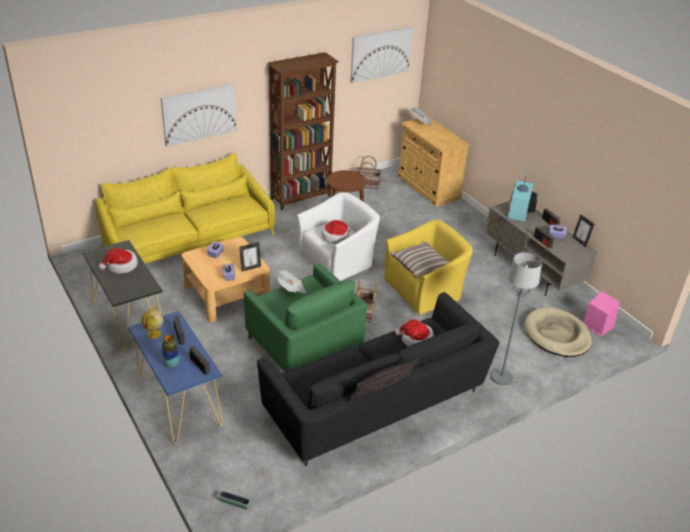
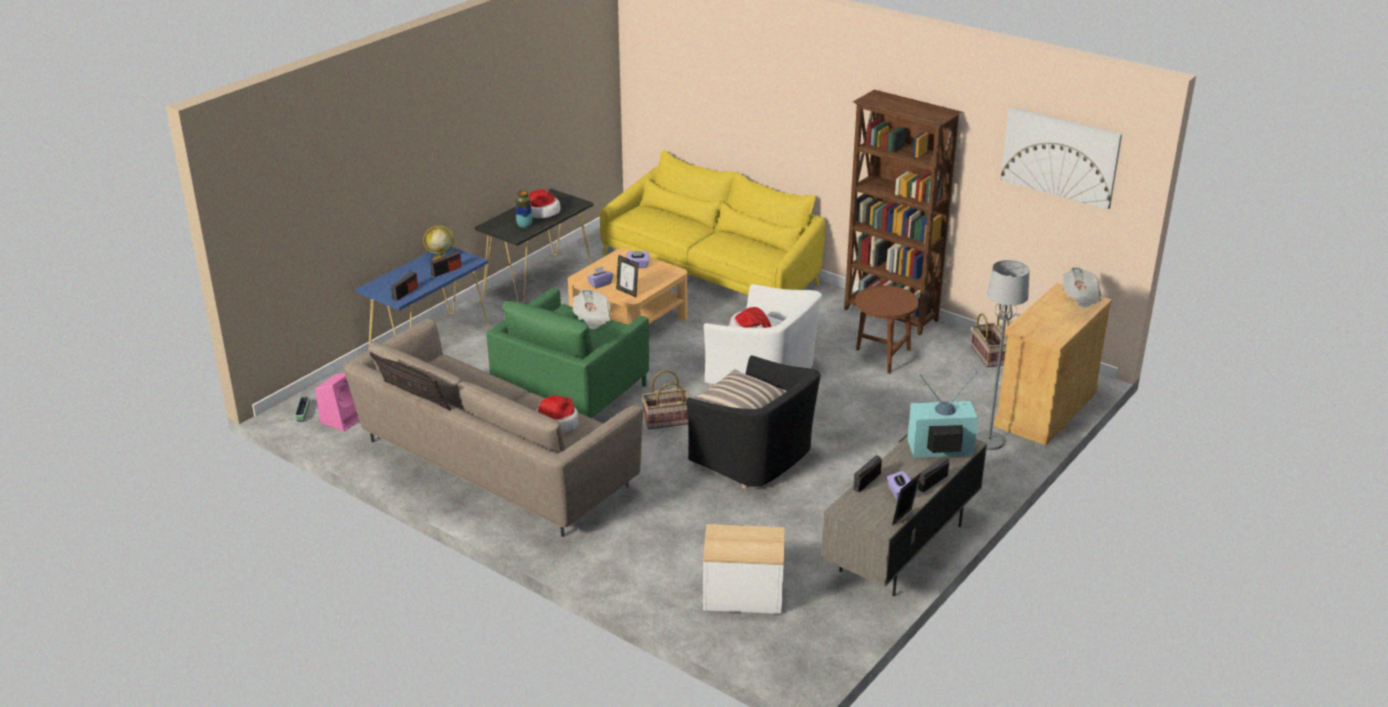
camera: 70 degrees right, 5 degrees down
(171, 364) = (398, 279): vase -> vase (524, 225)
(199, 114) = (782, 120): picture -> none
(376, 404) = (494, 466): black sofa -> beige sofa
(424, 291) = (754, 457): yellow armchair -> black armchair
(501, 377) = (606, 555): grey floor lamp -> grey floor lamp (988, 441)
(556, 335) = (743, 595): beige dog bed -> side table
(597, 326) = (799, 636): pink speaker -> pink speaker (343, 419)

